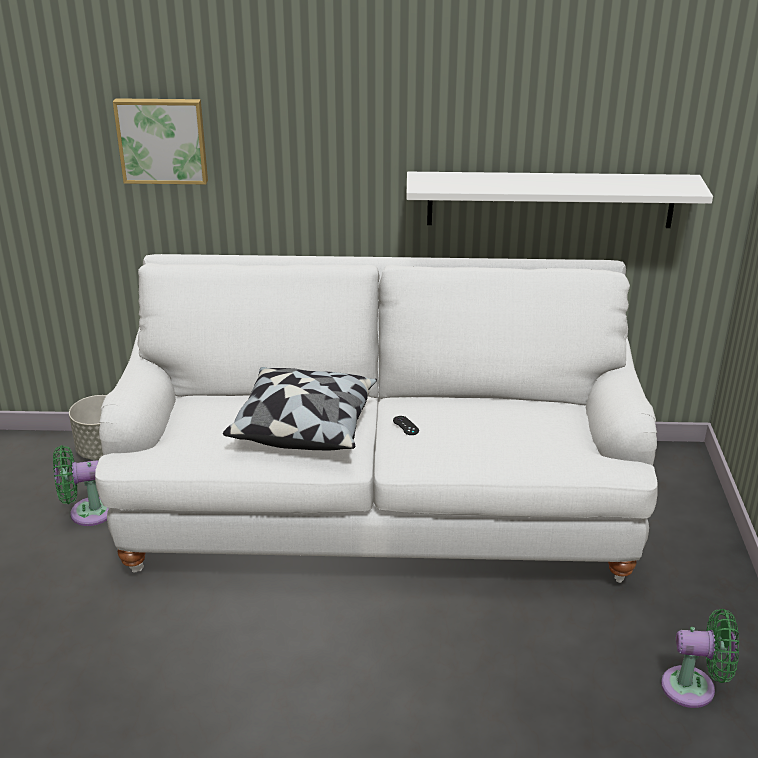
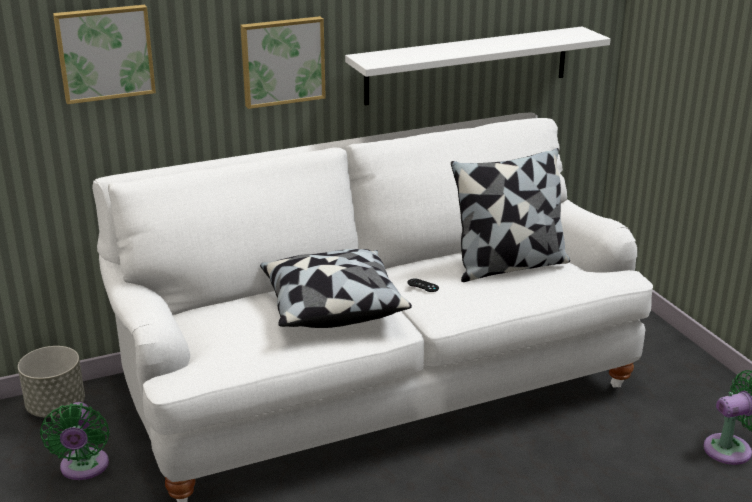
camera: 25 degrees left, 5 degrees down
(87, 513) = (84, 468): green fan -> green fan turned 60 degrees counterclockwise
(338, 169) = (282, 61): none -> picture
(510, 425) = (509, 265): none -> pillow

